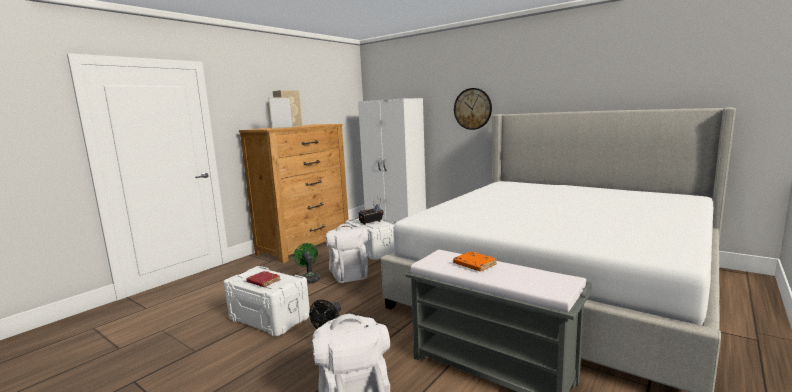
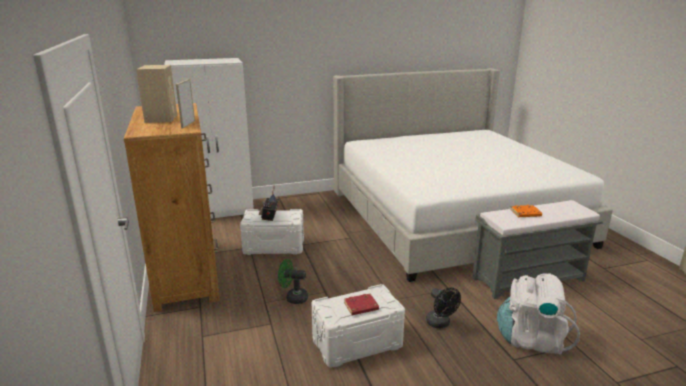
camera: 55 degrees left, 10 degrees up
(348, 274) = (314, 275): white backpack -> none
(472, 109) = (301, 70): wall clock -> none

